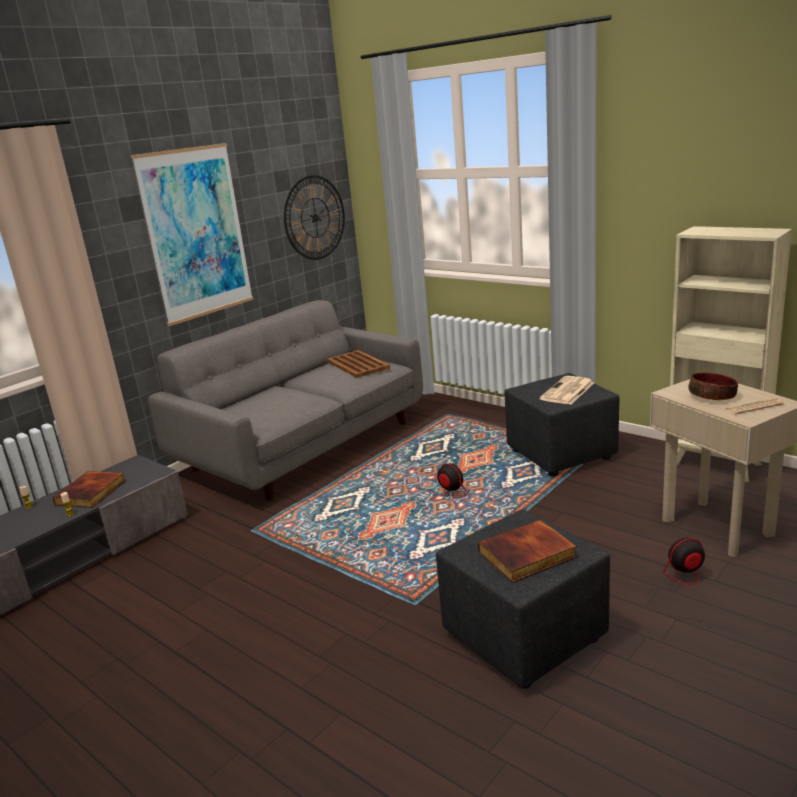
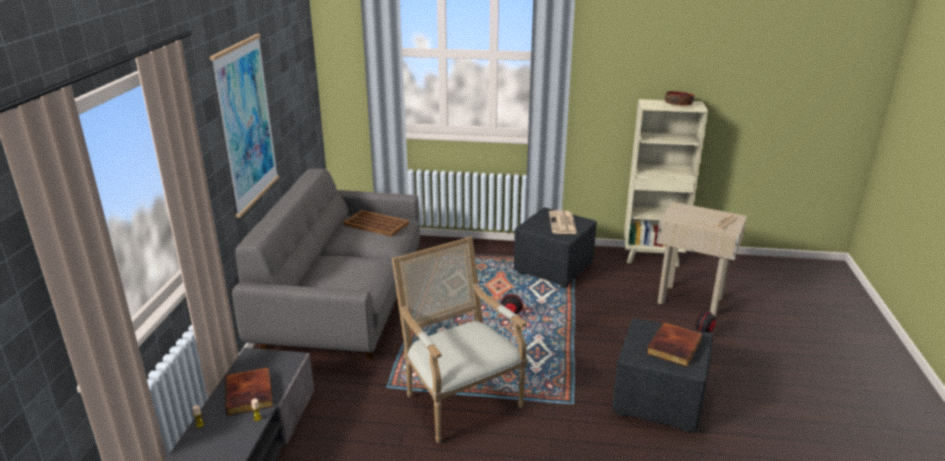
camera: 35 degrees left, 5 degrees up
(301, 562) = (458, 399): none -> armchair
(315, 218) = (302, 92): wall clock -> none
(712, 396) = (695, 218): bowl -> bowl (678, 104)

